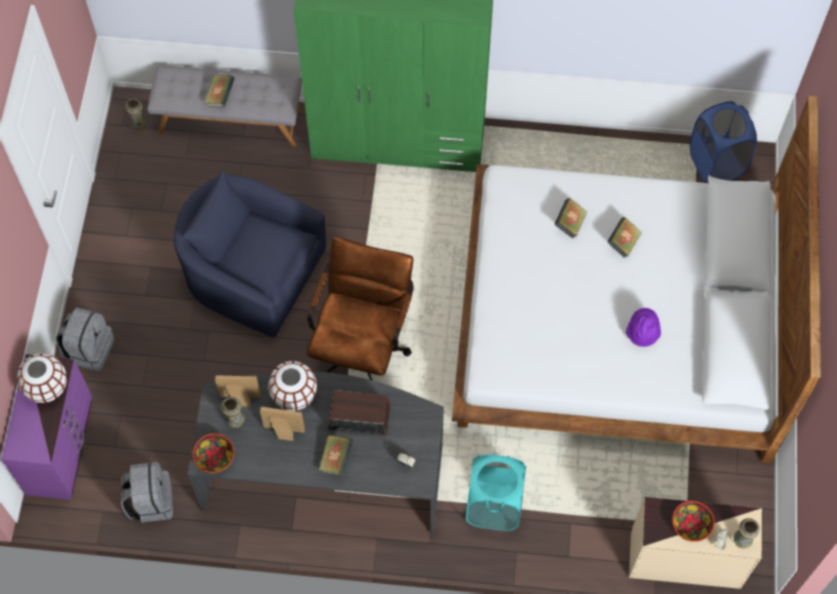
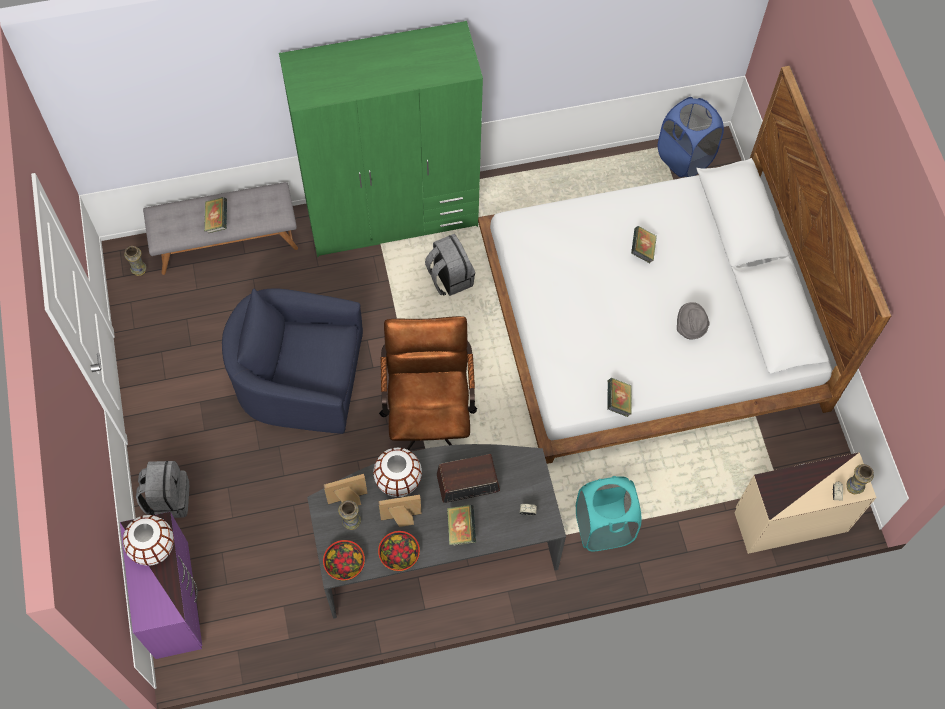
camera: 20 degrees left, 0 degrees up
(151, 501) = (281, 625): grey backpack -> grey backpack (449, 278)
(569, 223) = (588, 246): book -> book (618, 402)
(642, 334) = (690, 327): purple hat -> grey hat
(691, 525) = (804, 487): bowl -> bowl (399, 554)

